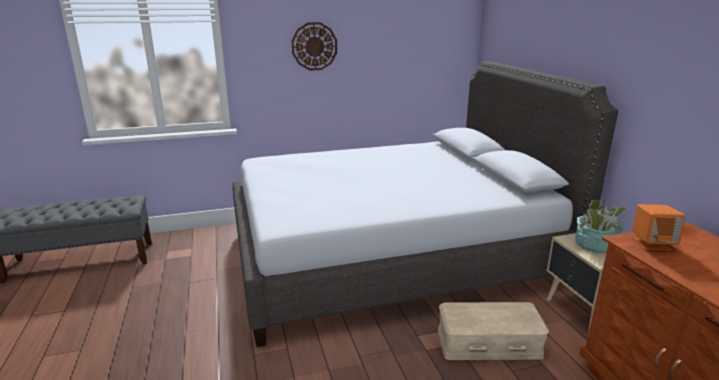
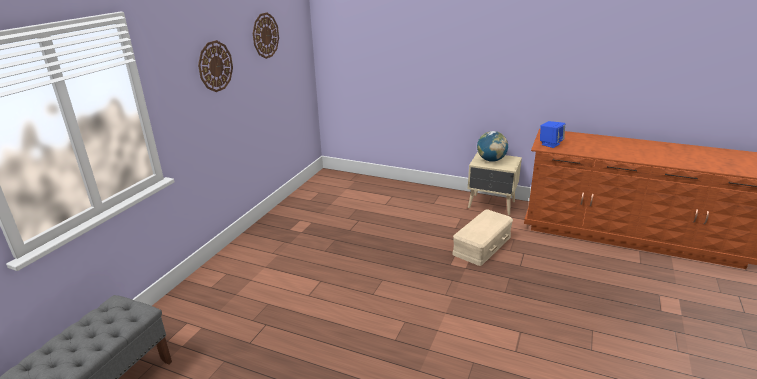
camera: 50 degrees left, 5 degrees up
(390, 255) = (354, 232): grey bed -> none
(394, 30) = (265, 35): none -> wall clock
(594, 245) = (491, 160): potted plant -> globe
(652, 244) = (550, 144): orange speaker -> blue speaker

